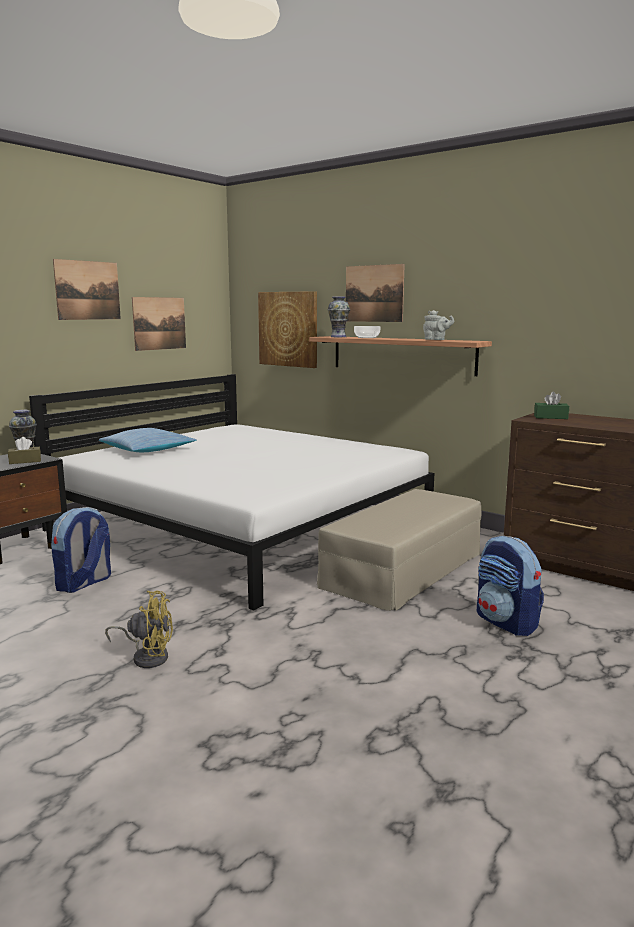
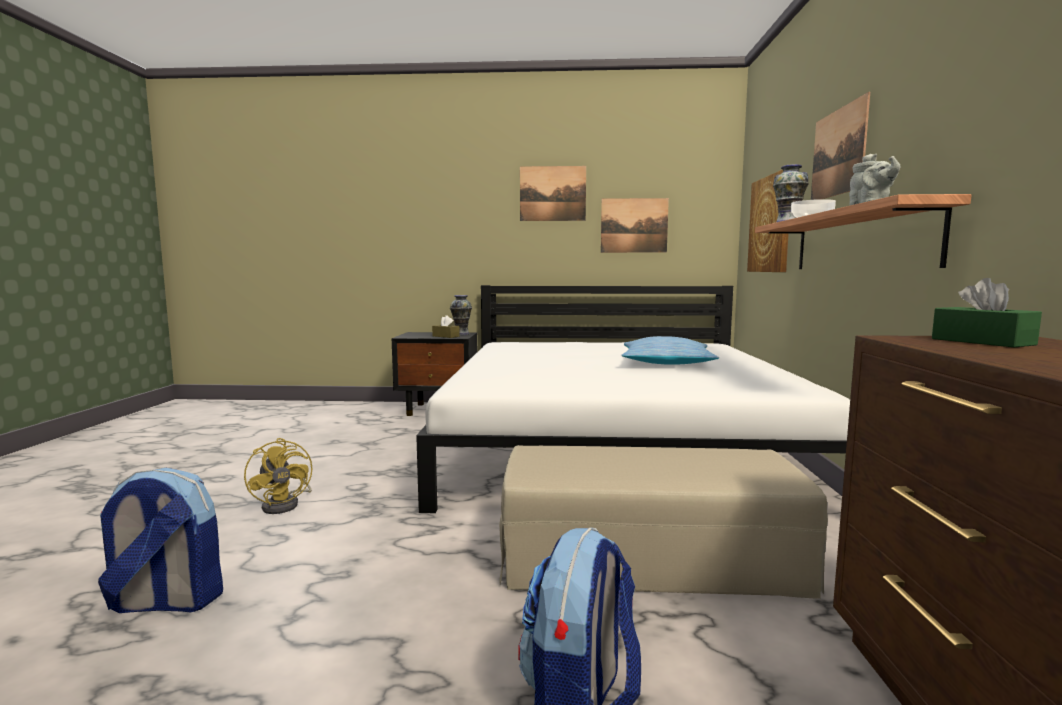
camera: 55 degrees right, 5 degrees down
(84, 583) = (404, 443): backpack -> backpack (166, 602)
(148, 450) = (561, 347): pillow -> pillow (666, 363)

